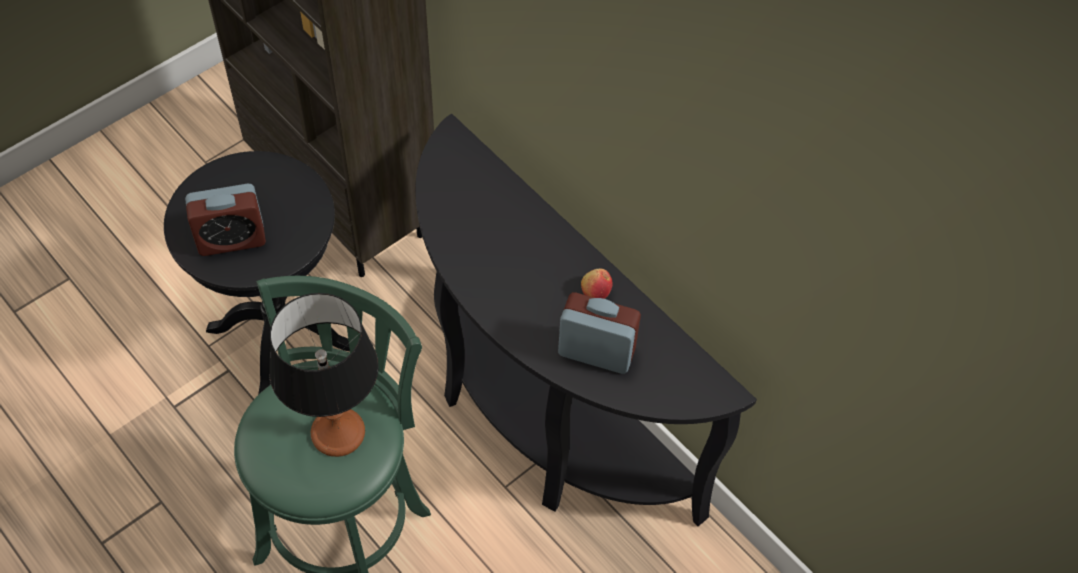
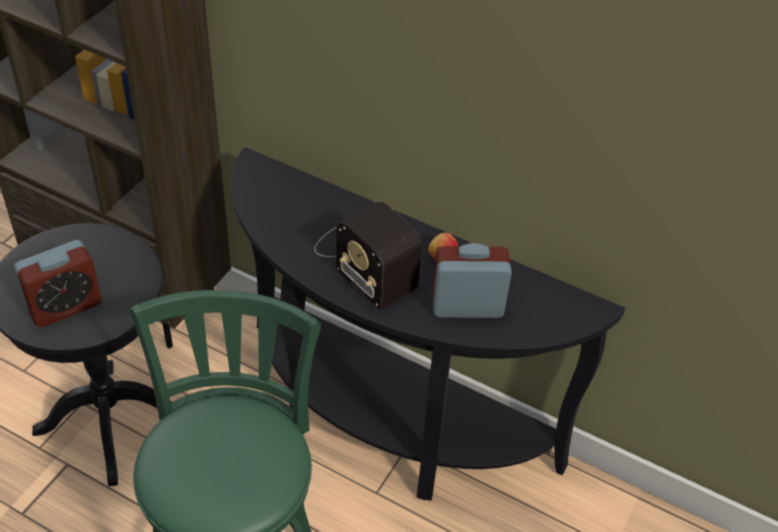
camera: 20 degrees left, 10 degrees down
(339, 432) = (243, 450): table lamp -> none
(517, 274) = (364, 260): none -> radio

